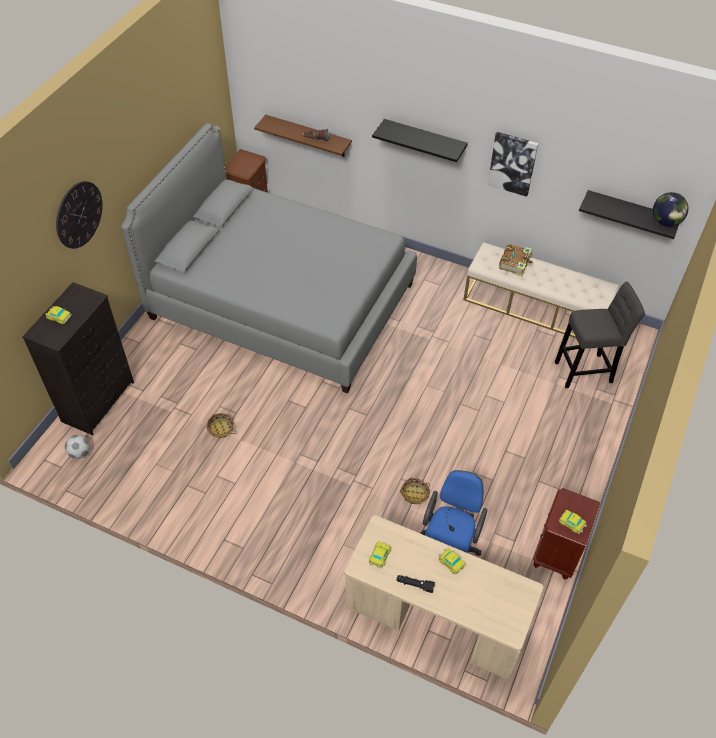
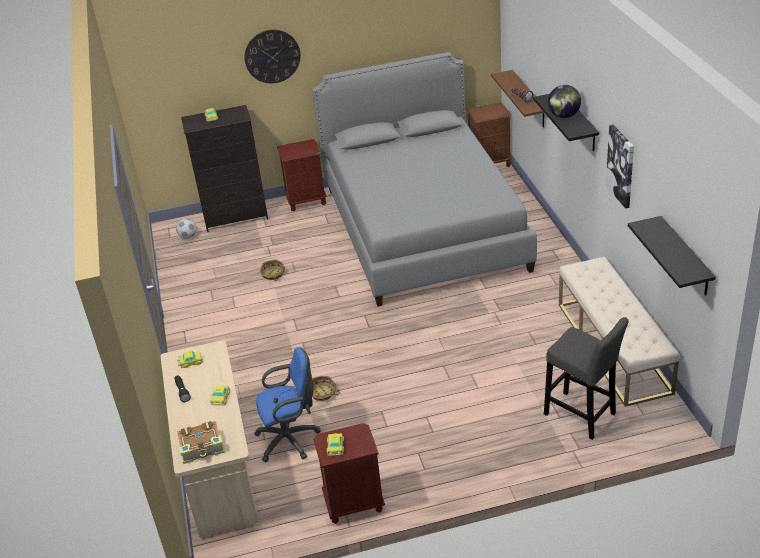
camera: 55 degrees right, 15 degrees down
(143, 341) = (306, 201): none -> brown nightstand
(515, 263) = (605, 283): book -> book (202, 447)
(665, 222) = (691, 271): globe -> globe (563, 116)

